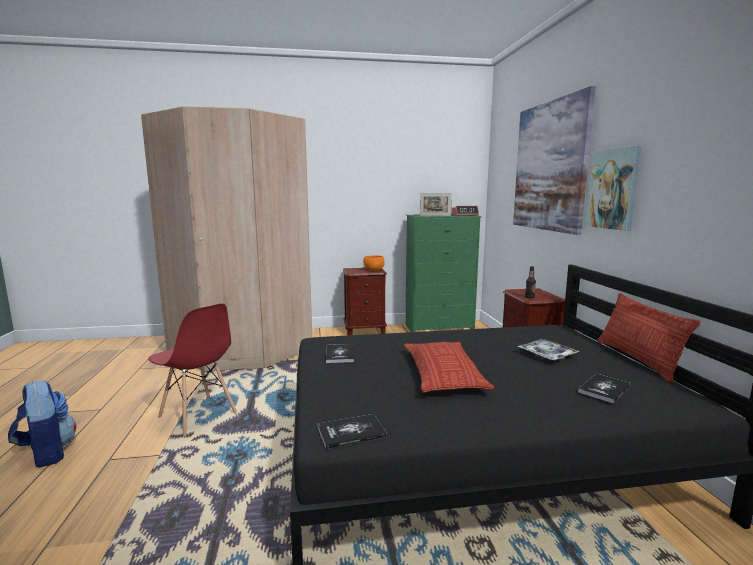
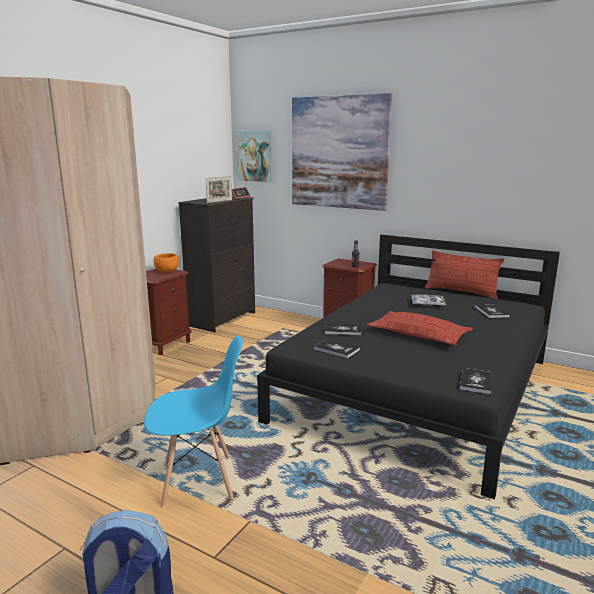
camera: 50 degrees left, 5 degrees up
(198, 416) = (199, 481): red chair -> blue chair
(389, 344) = (343, 330): none -> book
(440, 328) = (223, 319): green dresser -> black dresser
(613, 189) = (418, 175): picture -> picture (254, 156)

